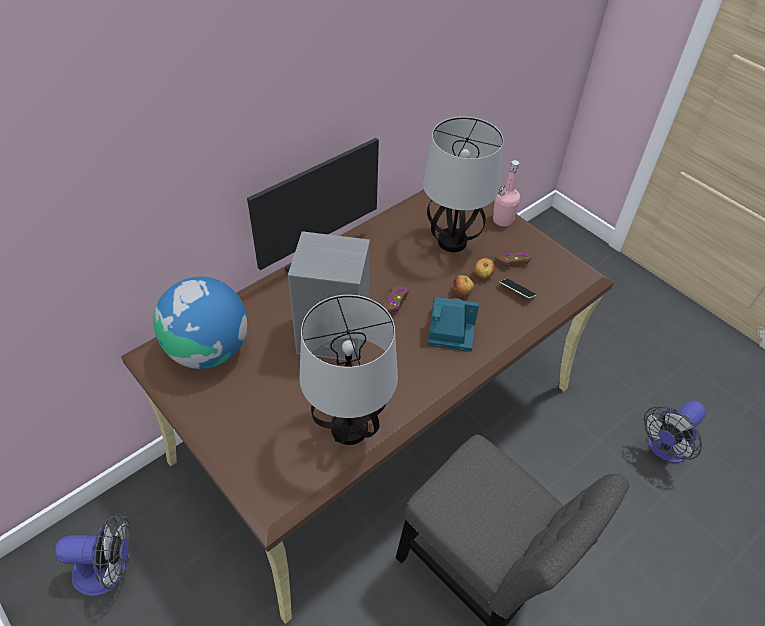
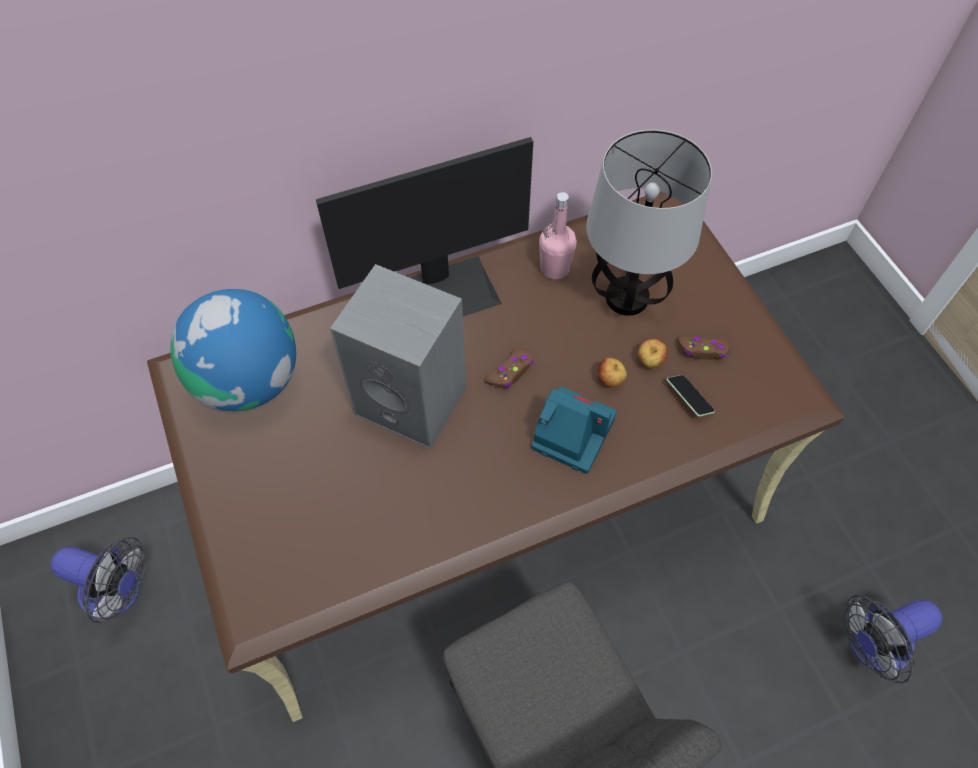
camera: 20 degrees right, 10 degrees up
(349, 427) = (382, 540): table lamp -> none
(502, 220) = (714, 280): pink bottle -> pink bottle (555, 268)

